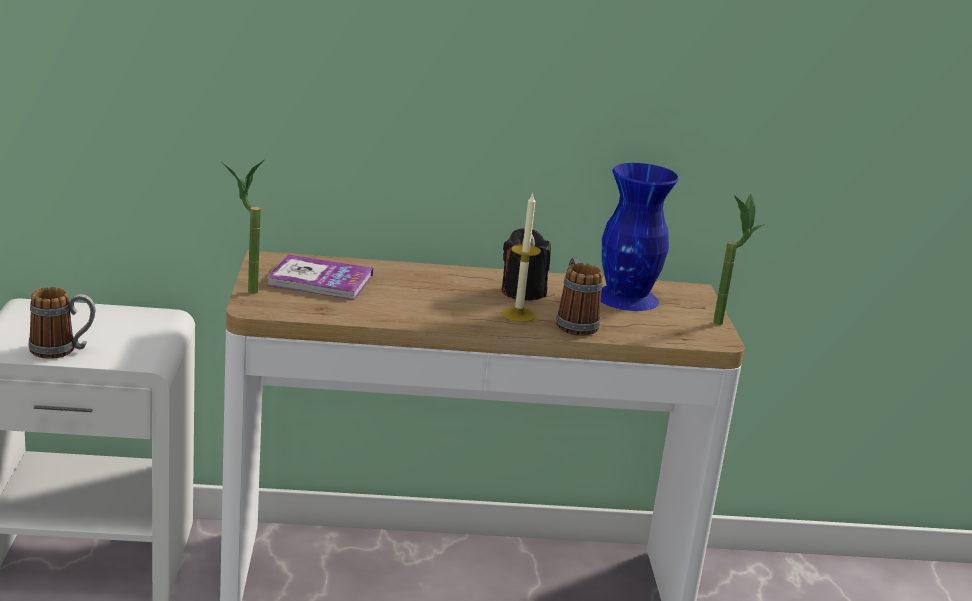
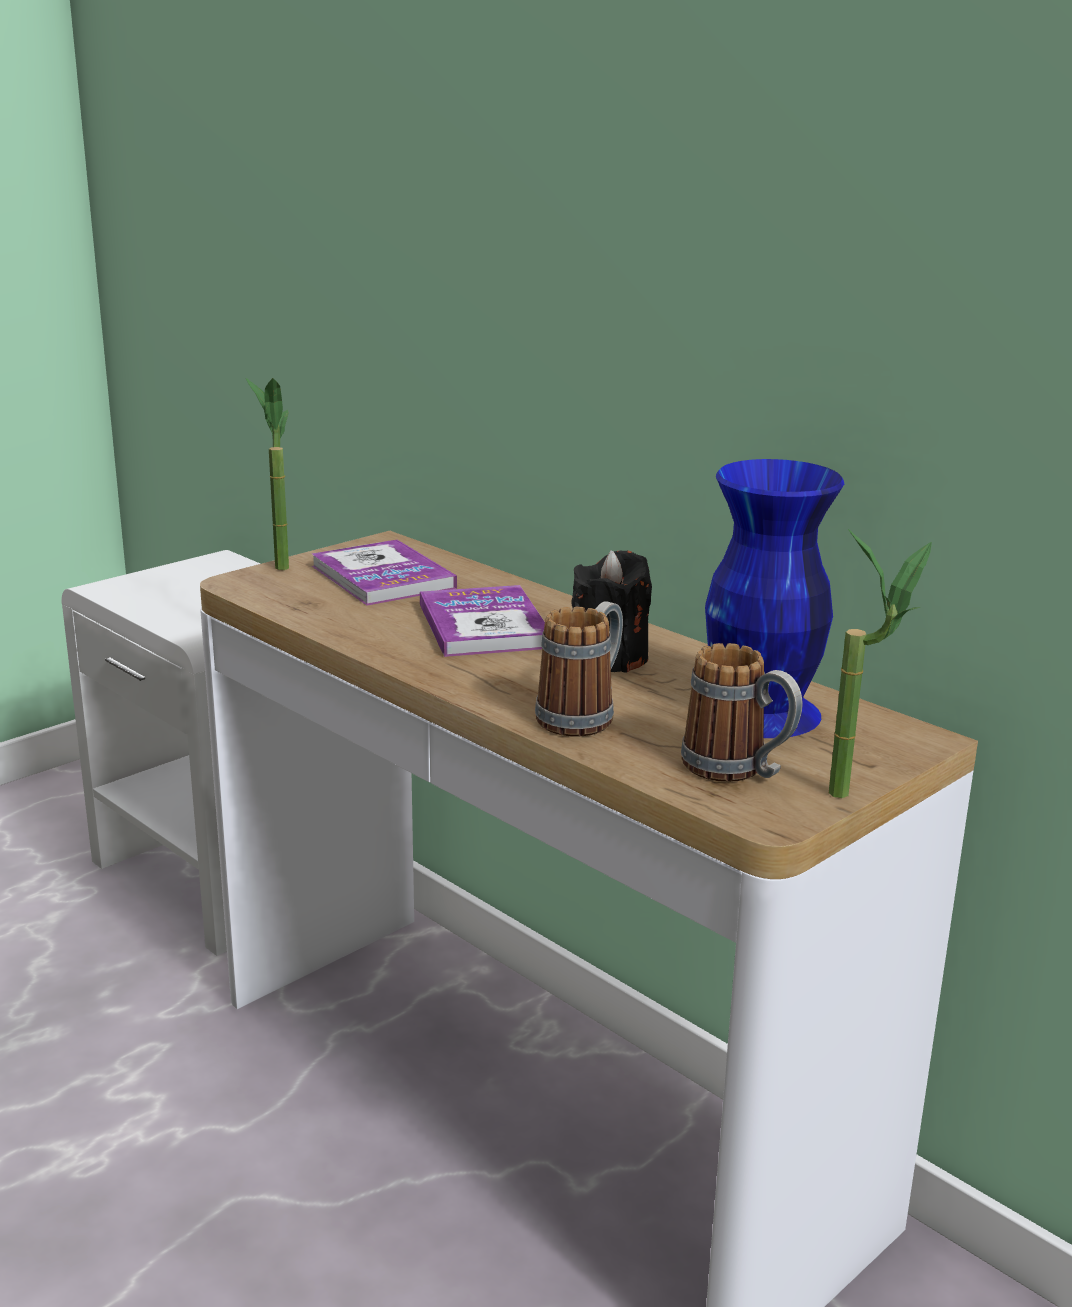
camera: 50 degrees right, 0 degrees up
(62, 350) = (153, 602): mug -> mug (738, 770)
(434, 293) = (483, 625): none -> book
(518, 315) = (528, 681): candle -> none

